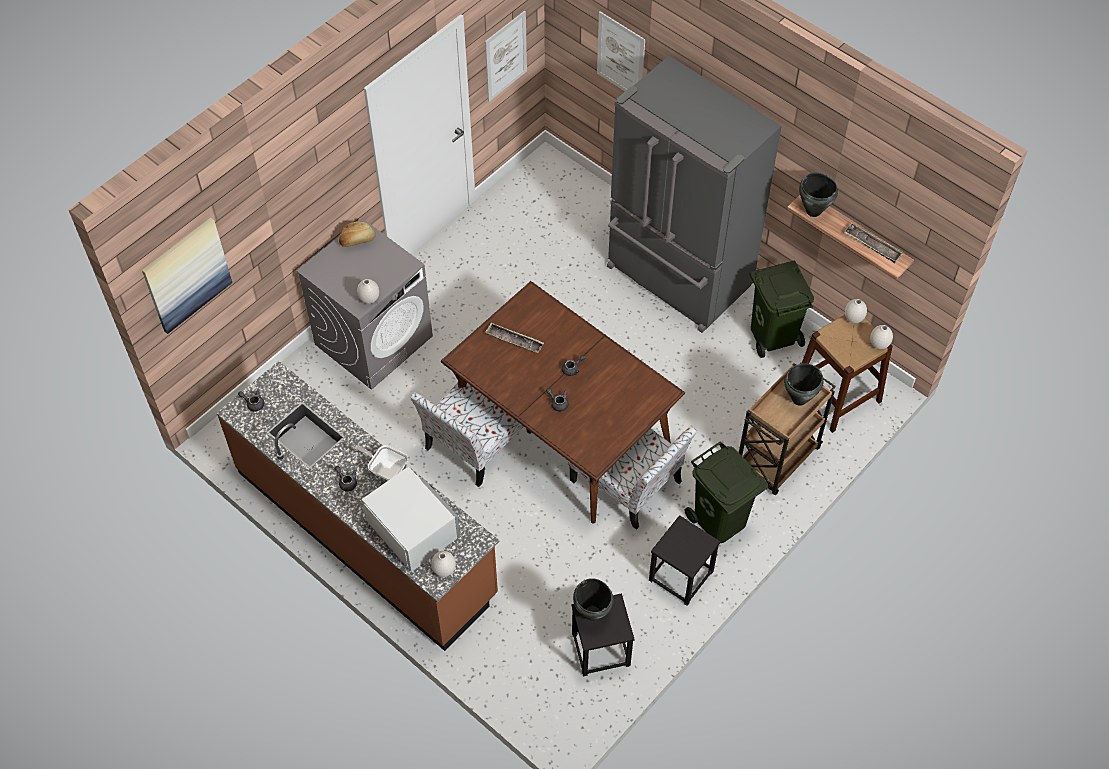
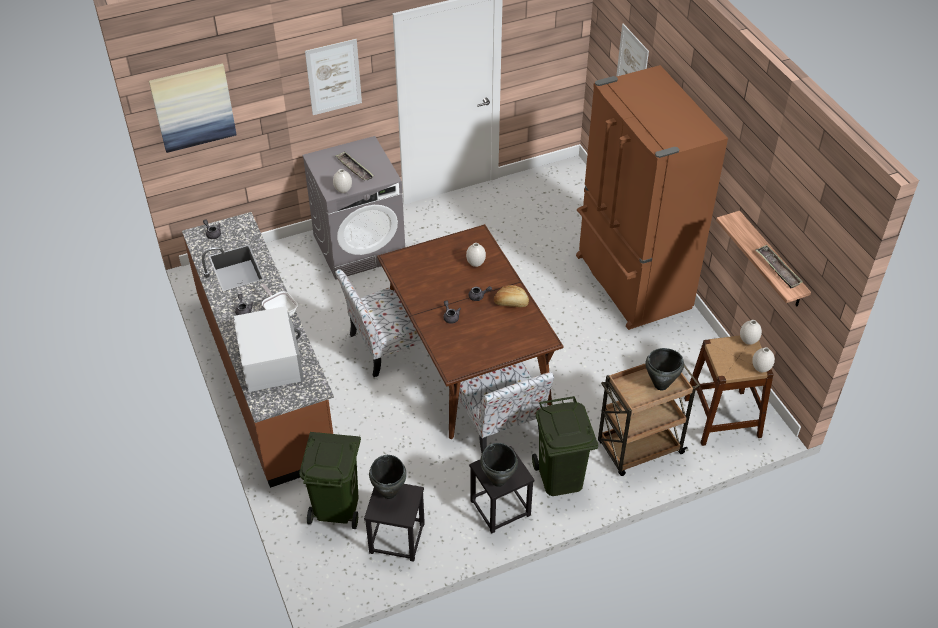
camera: 25 degrees right, 10 degrees down
(357, 240) = (361, 149): bread -> bread (511, 303)
(444, 571) = (274, 401): white vase -> white vase (475, 264)
(506, 56) = (544, 51): picture -> picture (334, 77)
(514, 340) = (444, 260): tray -> tray (354, 169)
(677, 278) = (630, 283): grey fridge -> brown fridge
(773, 335) = (691, 352): green trash can -> green trash can (337, 507)
(813, 211) = (738, 227): black cooking pot -> black cooking pot (498, 480)

